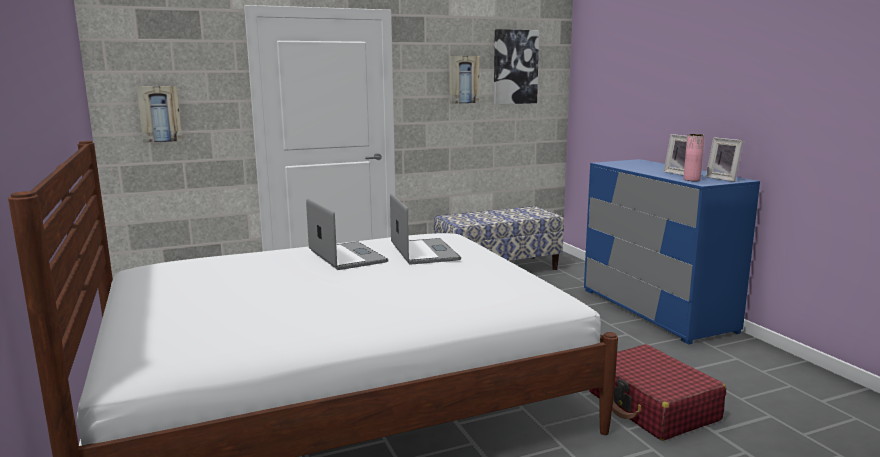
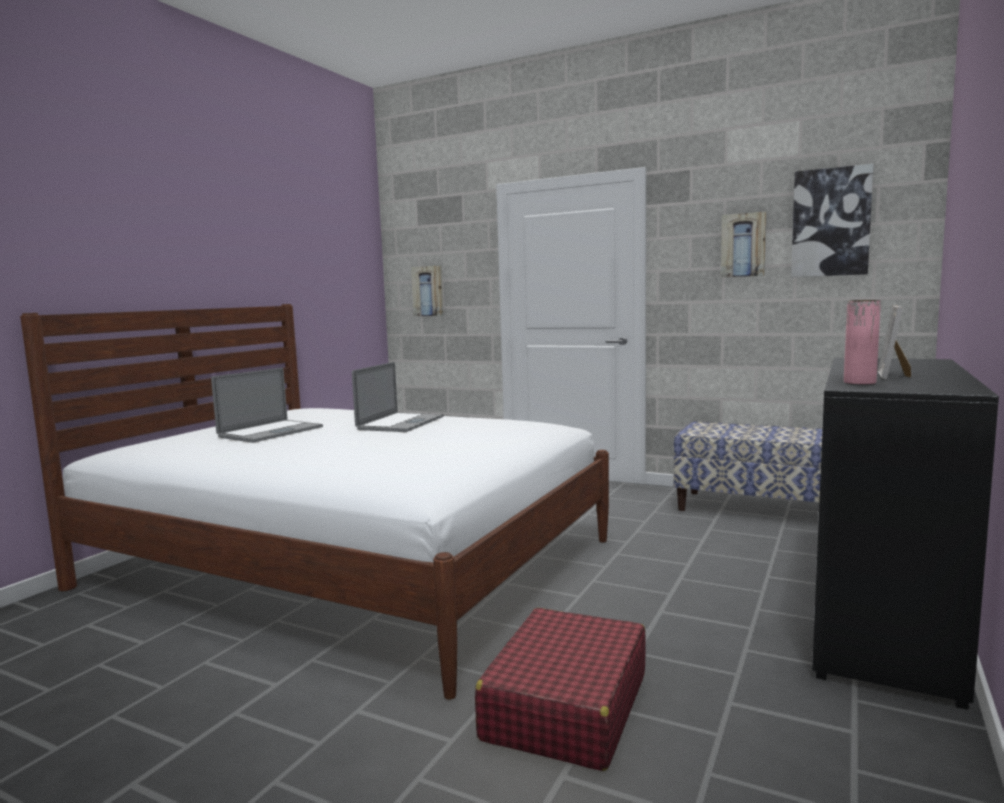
camera: 50 degrees right, 5 degrees down
(424, 252) = (461, 431): laptop -> laptop (271, 432)
(655, 310) = (882, 621): blue dresser -> black dresser
(724, 179) = (932, 387): picture frame -> none

